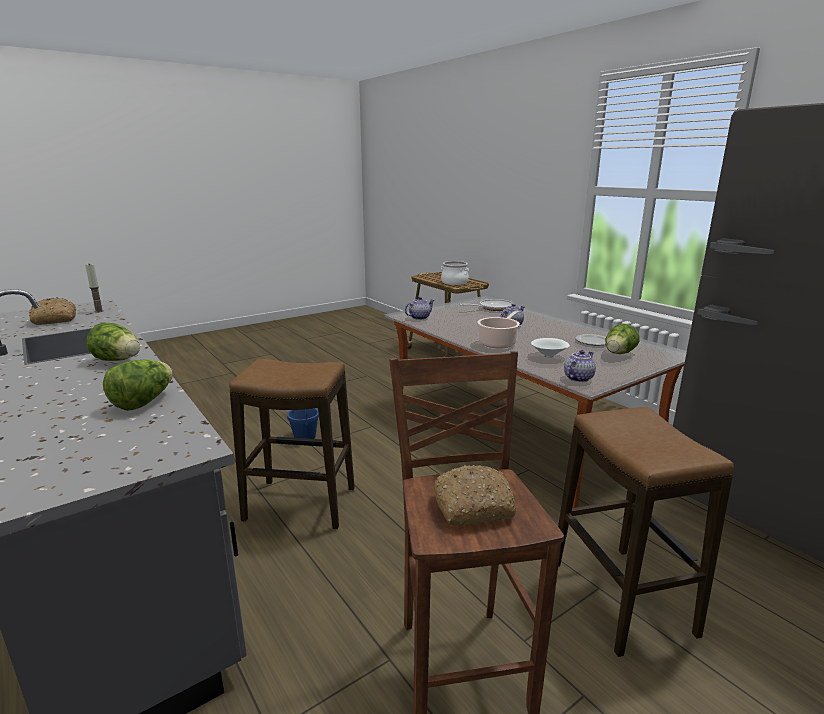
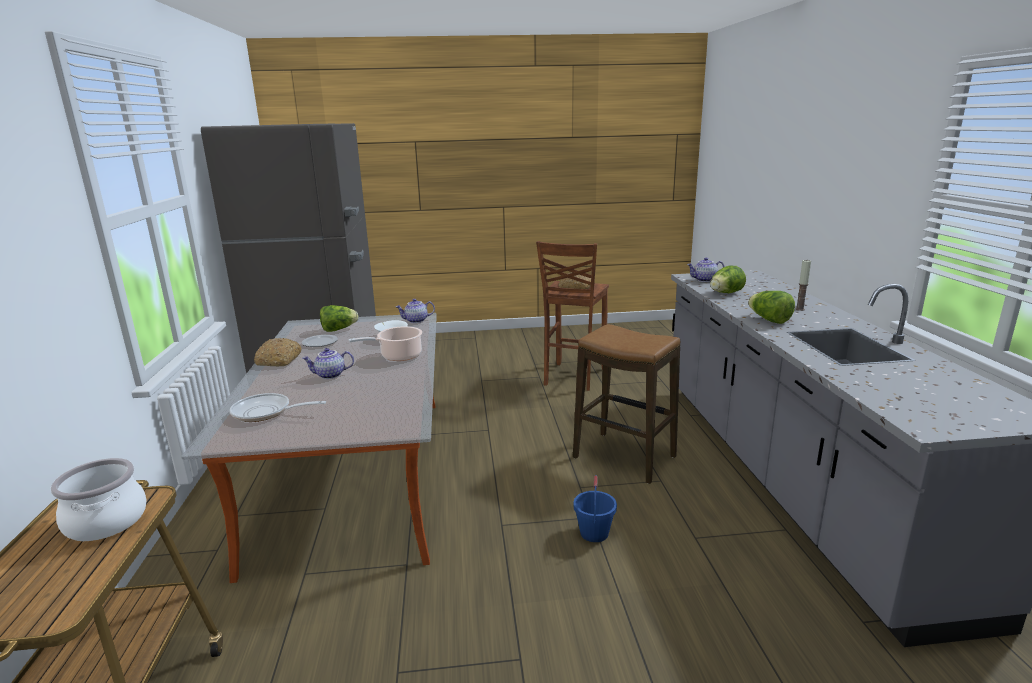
camera: 150 degrees left, 0 degrees up
(54, 319) = (934, 391): bread -> bread (279, 360)
(99, 311) = (890, 401): candle -> candle (800, 309)
(419, 317) = (397, 414): teapot -> teapot (704, 280)
(620, 597) = (478, 376): stool -> none

